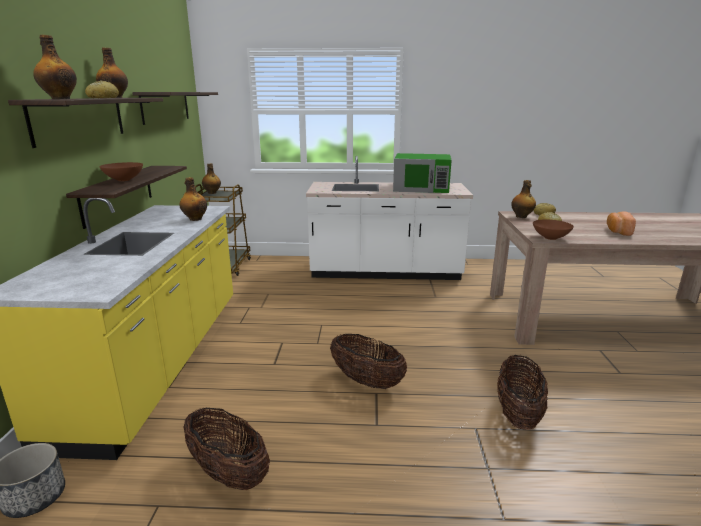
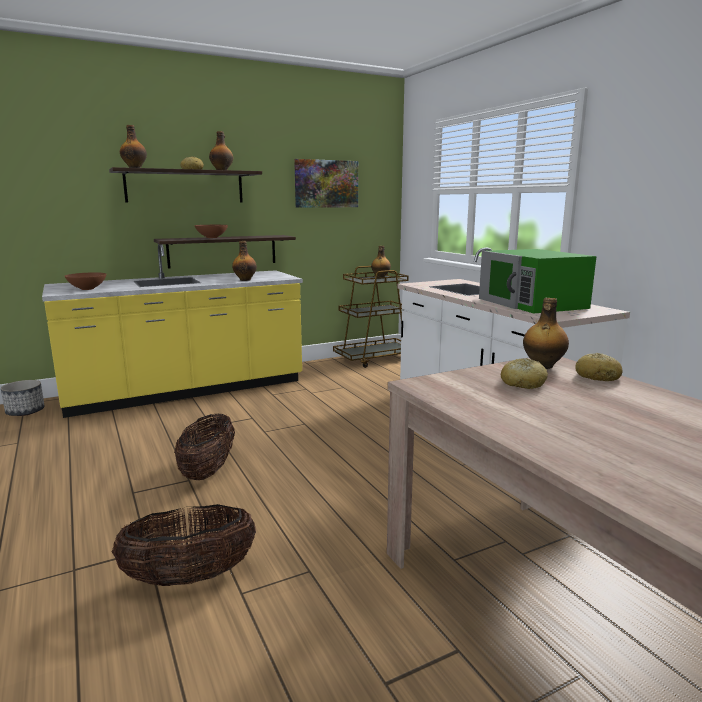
camera: 60 degrees right, 5 degrees down
(165, 106) = (326, 184): shelf -> picture
(228, 473) = (53, 452): basket -> none
(550, 238) = (436, 388): brown bowl -> brown bowl (88, 289)
(617, 231) = (590, 432): bread -> none

